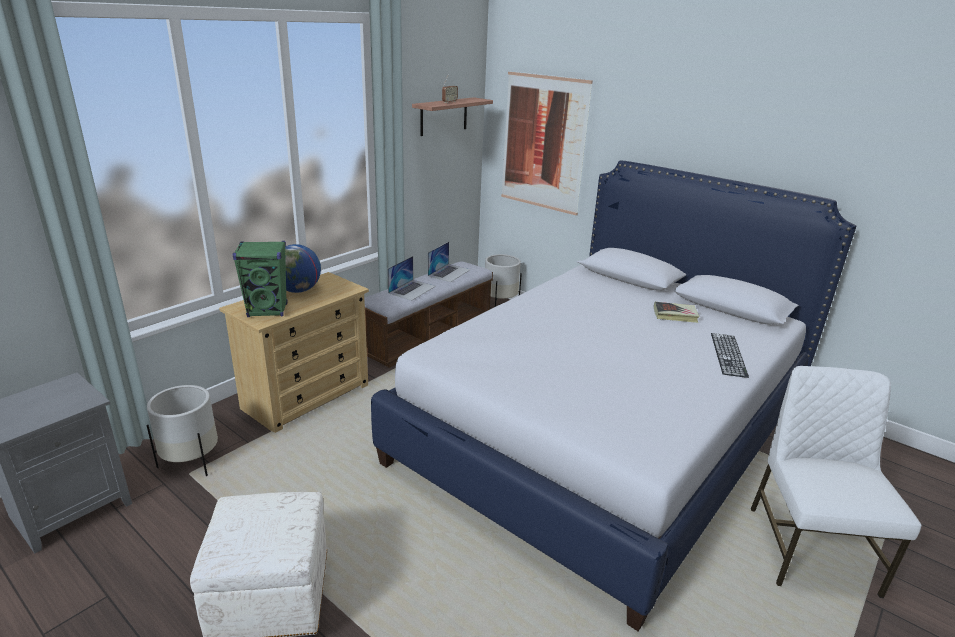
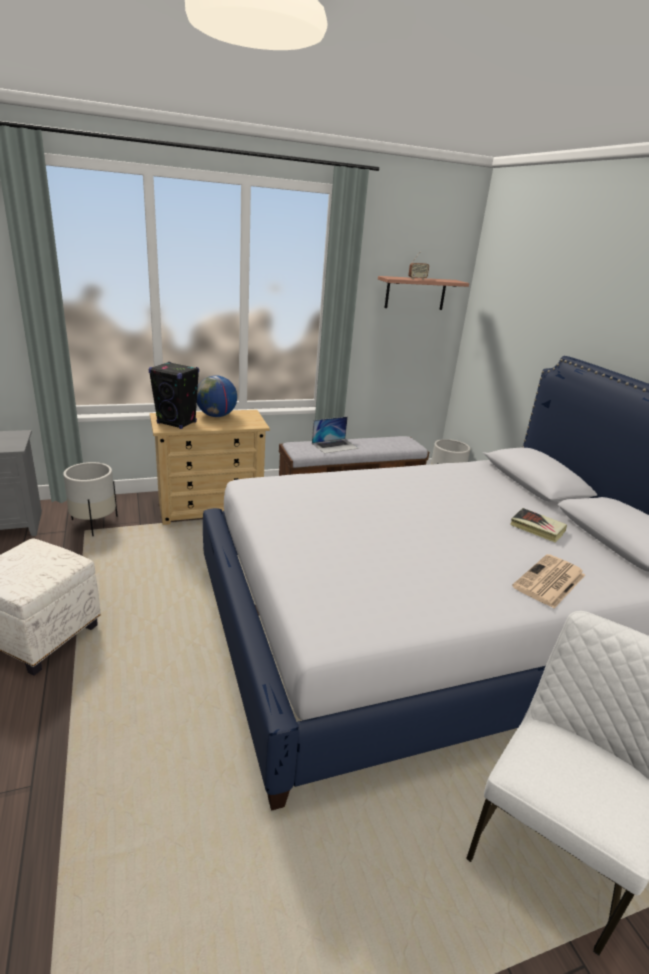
camera: 30 degrees right, 0 degrees up
(268, 310) = (177, 423): green speaker -> black speaker
(449, 272) = (384, 441): laptop -> none
(543, 143) = (508, 331): picture -> none
(728, 354) = (549, 582): keyboard -> newspaper

